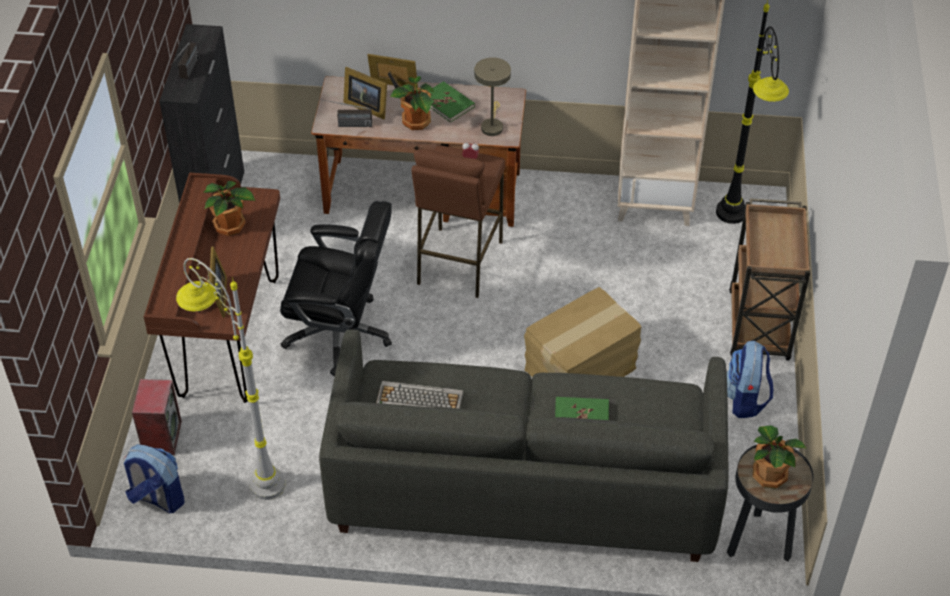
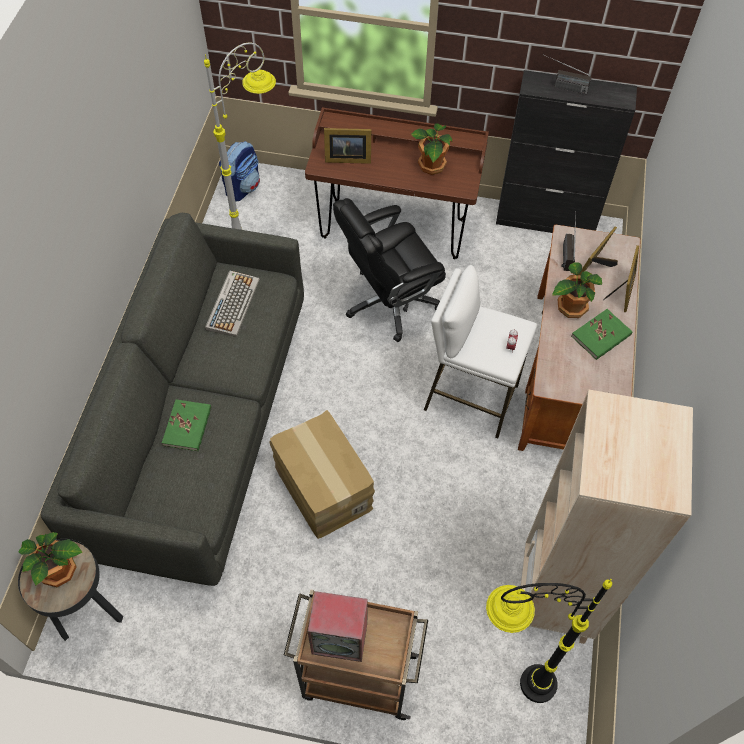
camera: 95 degrees right, 10 degrees up
(161, 437) = (299, 189): speaker -> speaker (340, 638)
(341, 333) = (389, 302): black office chair -> black office chair turned 45 degrees clockwise
(458, 262) = (470, 398): brown stool -> white stool
(492, 125) = (566, 373): beige table lamp -> none
(745, 399) = (261, 639): backpack -> none

